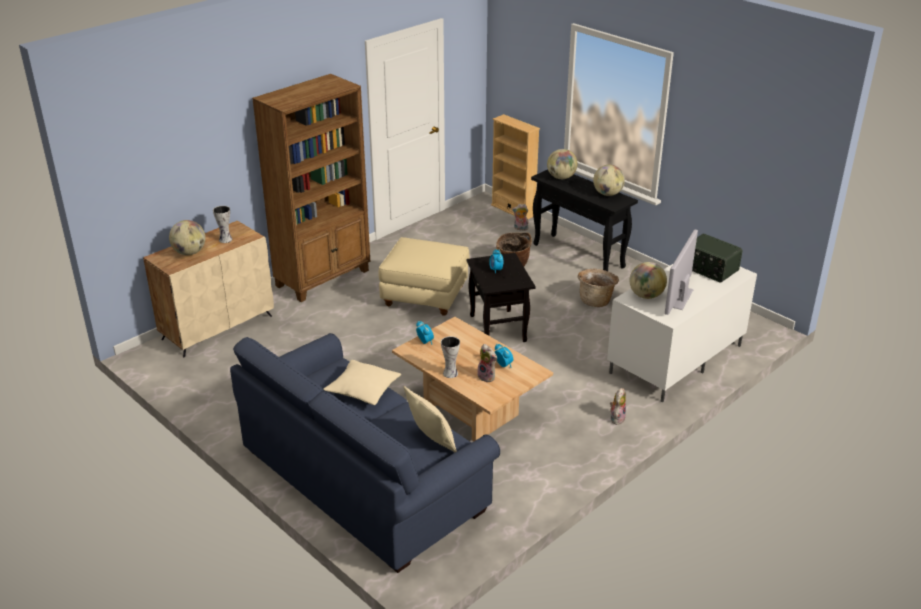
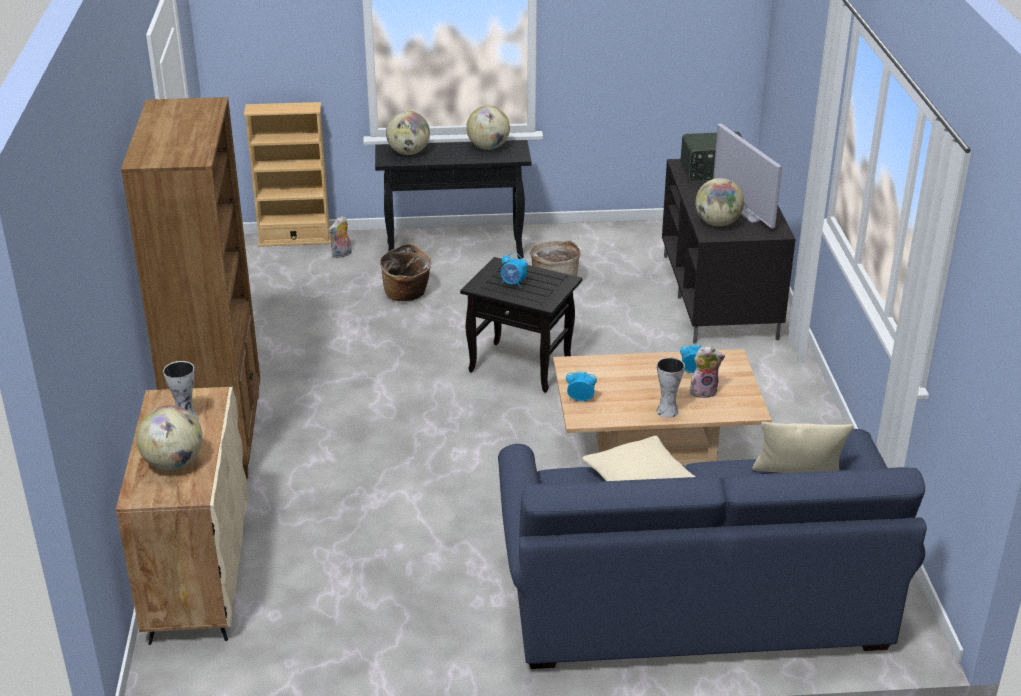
camera: 50 degrees left, 0 degrees up
(425, 297) = (382, 382): beige ottoman -> none
(616, 418) = (774, 378): plush toy -> none
(676, 360) = (720, 296): white tv stand -> black tv stand

